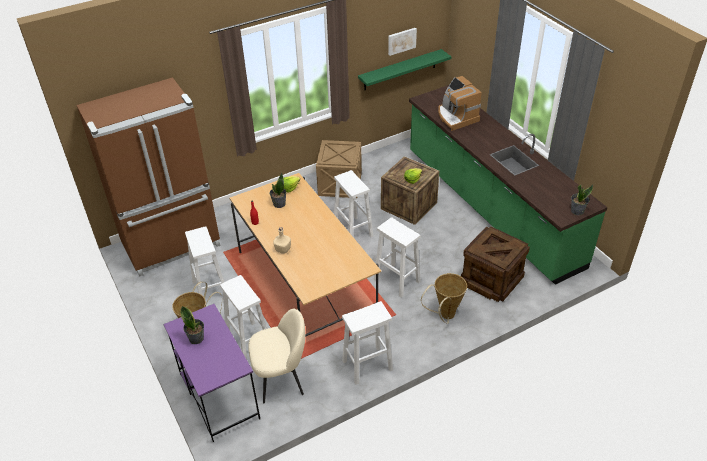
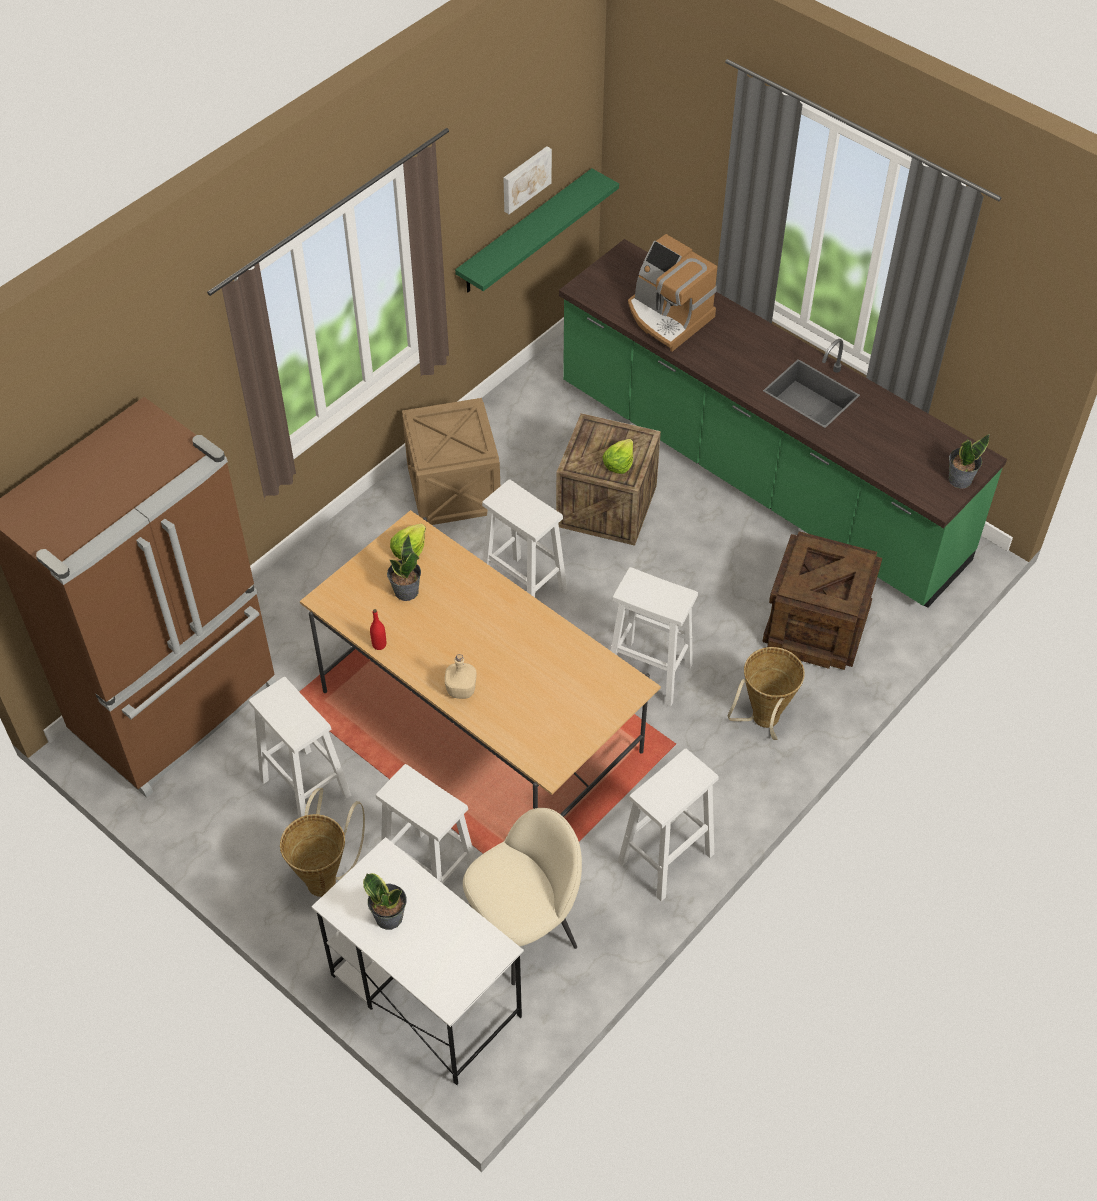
camera: 20 degrees left, 10 degrees up
(218, 395) = (424, 994): purple desk -> white desk

